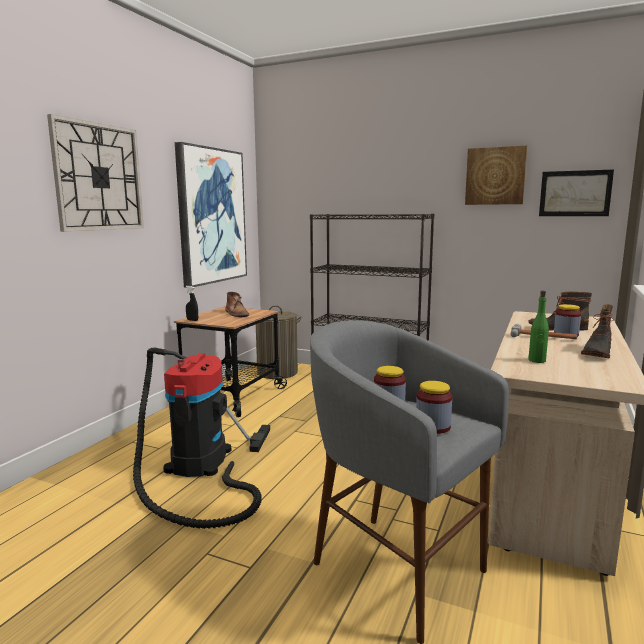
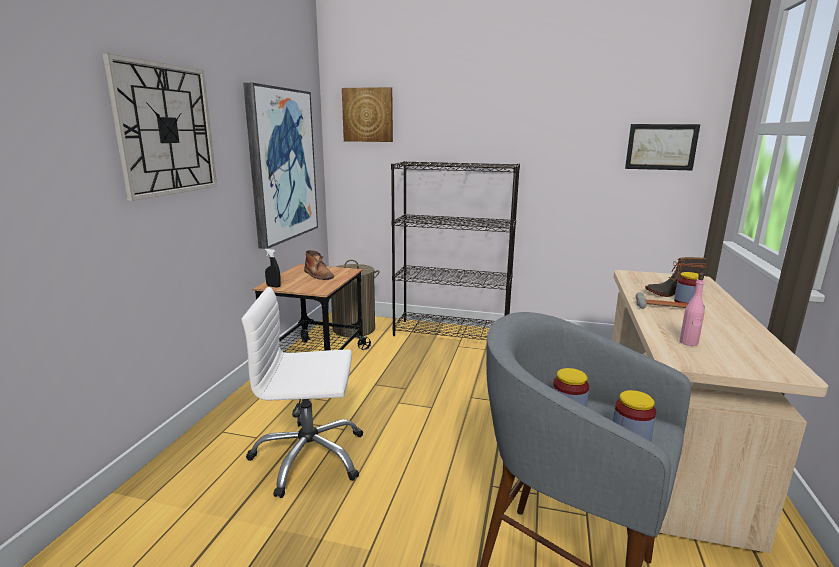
camera: 10 degrees left, 5 degrees up
(198, 465) = (309, 457): vacuum cleaner -> white office chair
(495, 176) = (583, 126): picture -> picture (368, 115)
(537, 360) = (688, 343): green bottle -> pink bottle
(596, 352) = (733, 327): boot -> none

